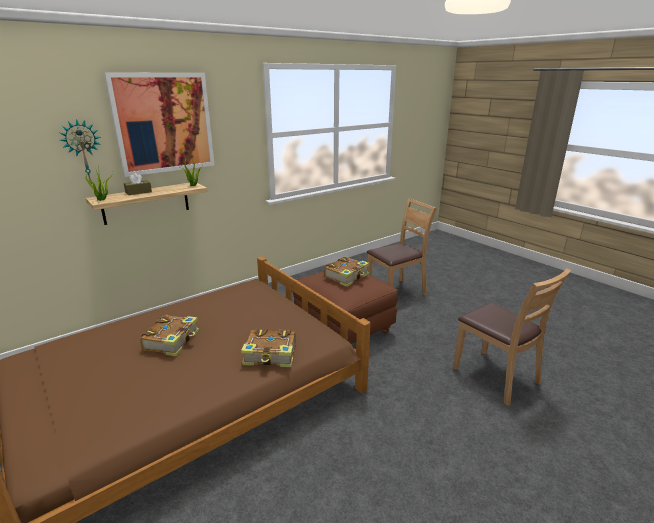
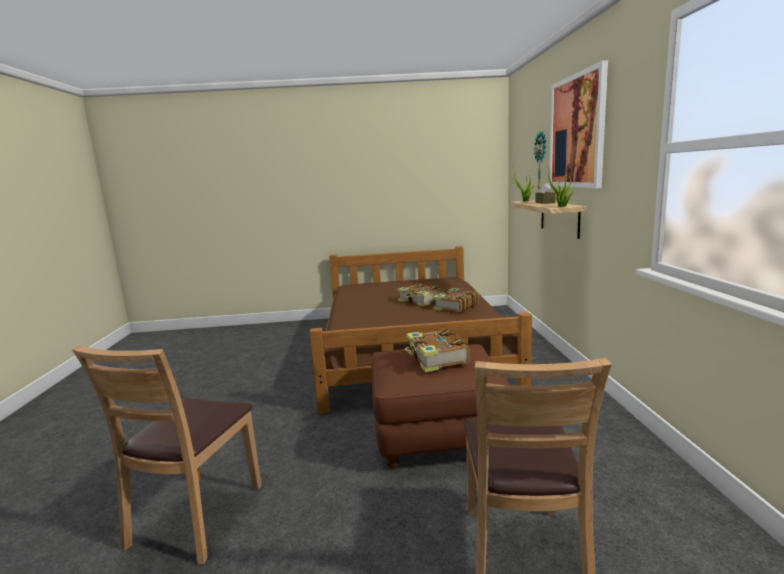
camera: 125 degrees right, 10 degrees down
(271, 355) = (356, 321): book -> book (455, 307)
(496, 376) = (197, 517): brown chair -> brown chair turned 75 degrees counterclockwise

